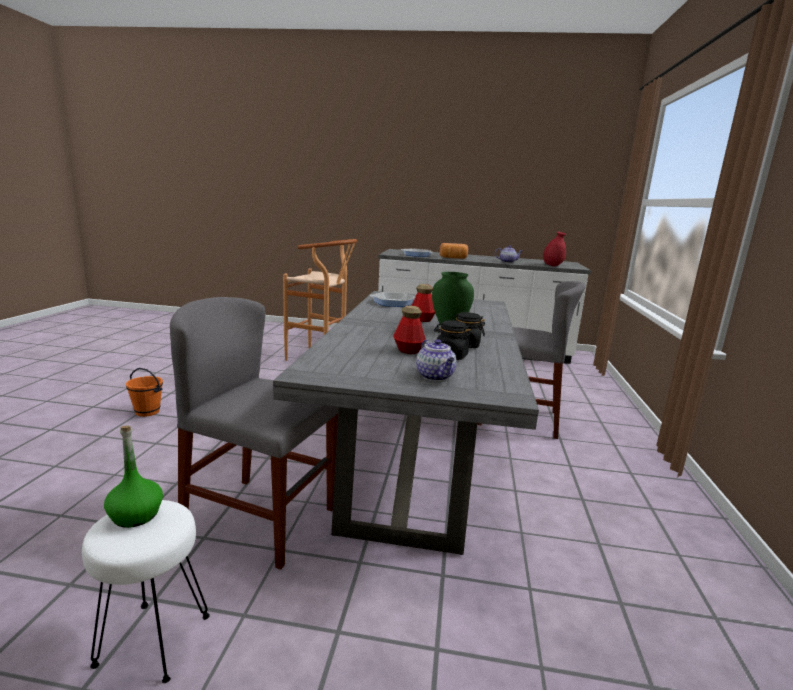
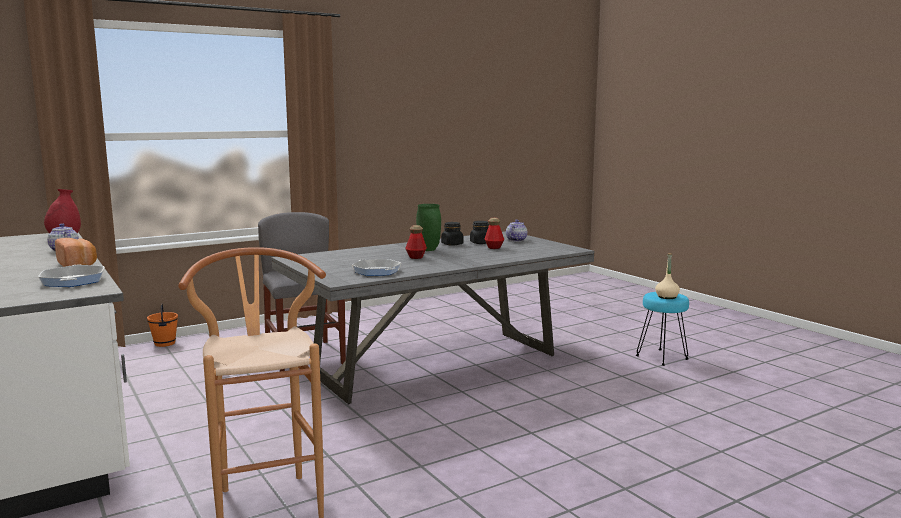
camera: 130 degrees left, 5 degrees down
(135, 515) = (667, 297): green bottle -> beige bottle
(148, 412) = (615, 485): orange bucket -> orange bucket (164, 343)
(152, 641) = (662, 357): white stool -> turquoise stool
(261, 520) = (583, 372): grey chair -> none

